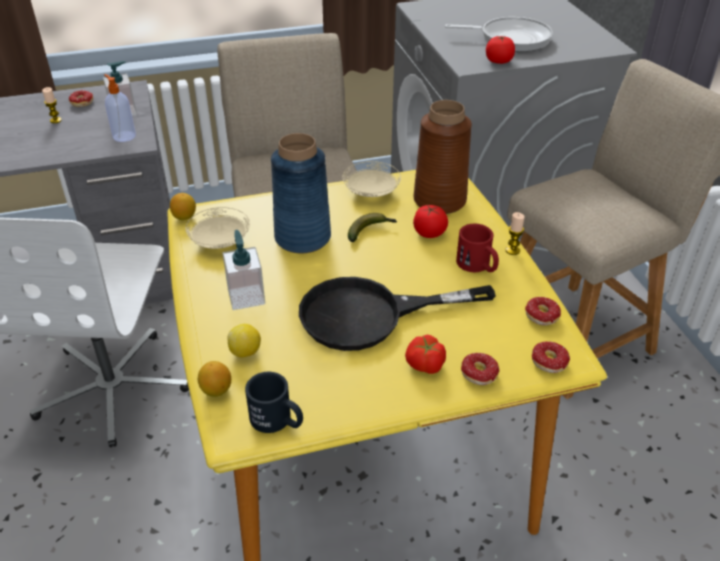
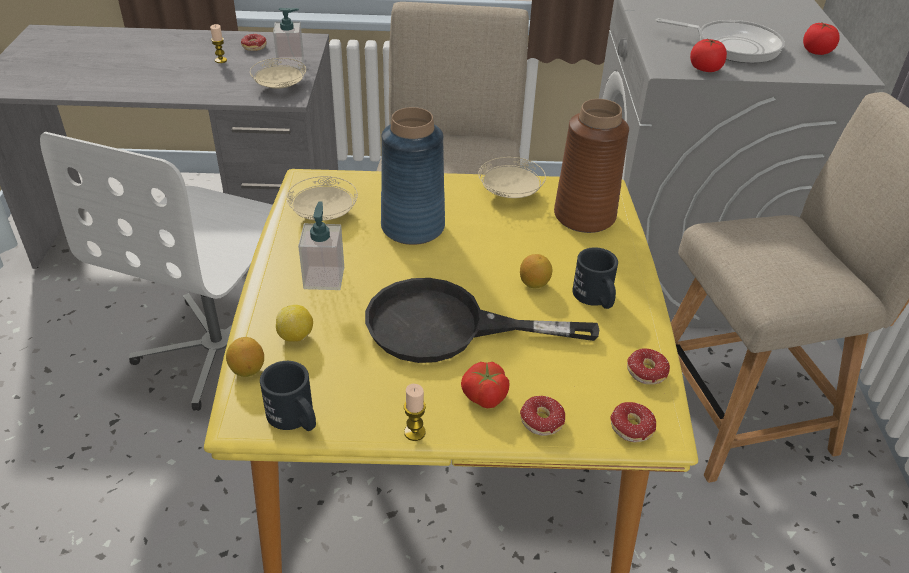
camera: 15 degrees right, 0 degrees up
(124, 136) = (279, 87): soap dispenser -> beige plate
(184, 217) = (299, 181): lemon -> lemon (534, 283)
(370, 231) = (490, 235): banana -> none
(429, 233) = (556, 250): tomato -> tomato (816, 51)
(478, 266) = (596, 298): red mug -> black mug
(512, 250) = (645, 289): candle -> candle (414, 432)

